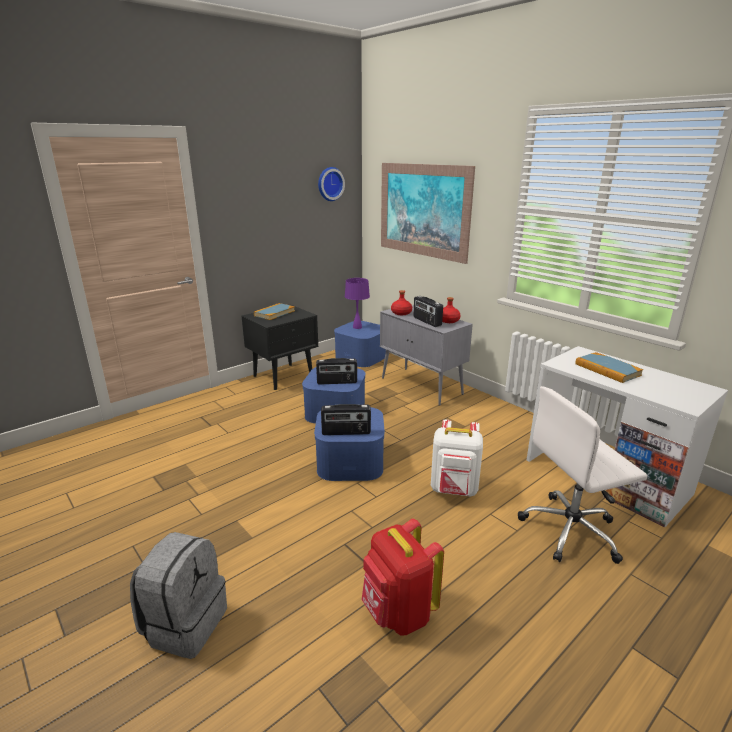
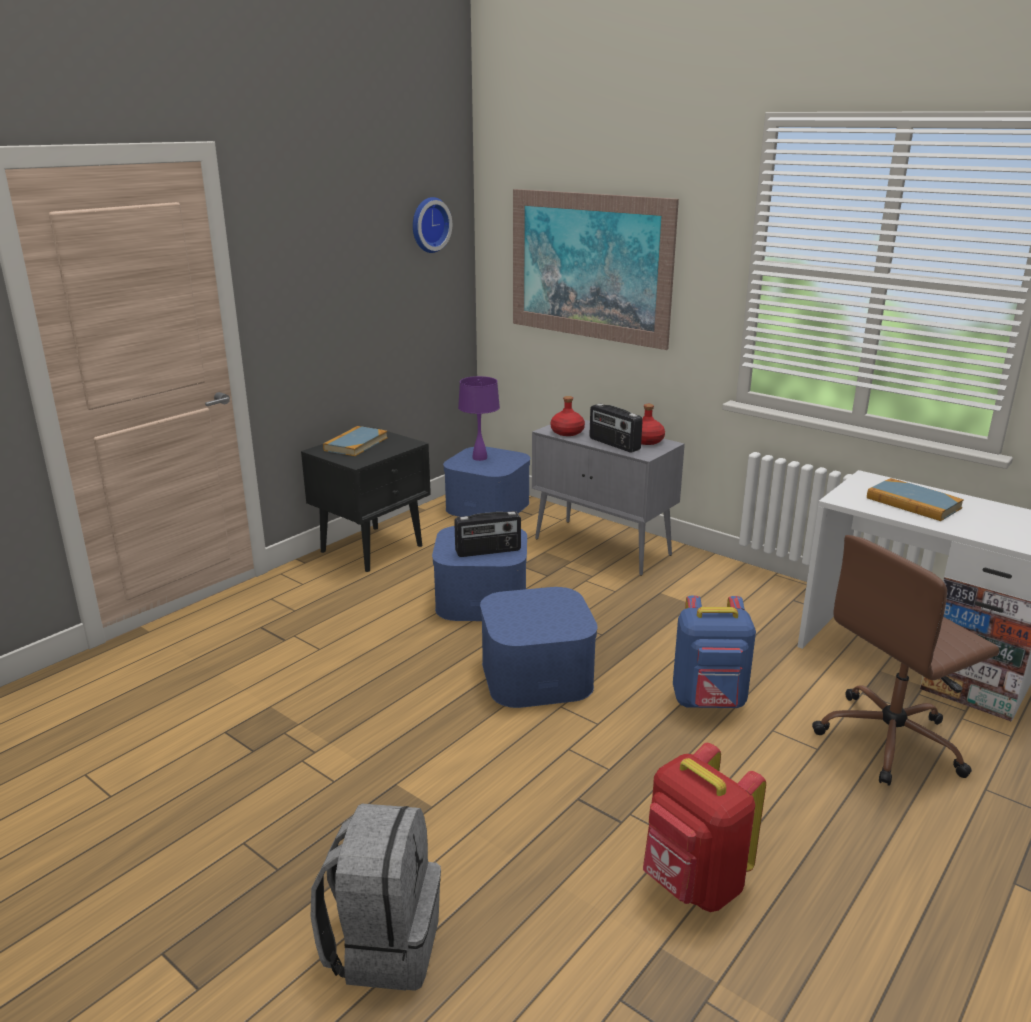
camera: 10 degrees left, 0 degrees up
(346, 432) = (539, 629): radio -> none
(454, 490) = (709, 702): white backpack -> blue backpack
(571, 530) = (891, 740): white office chair -> brown office chair

